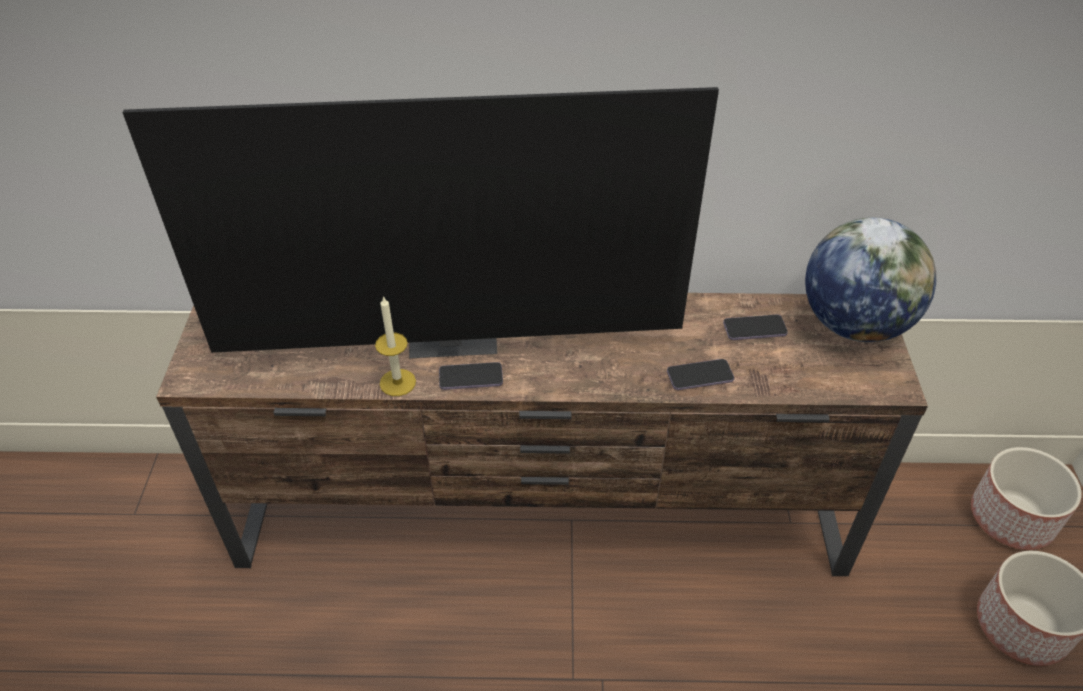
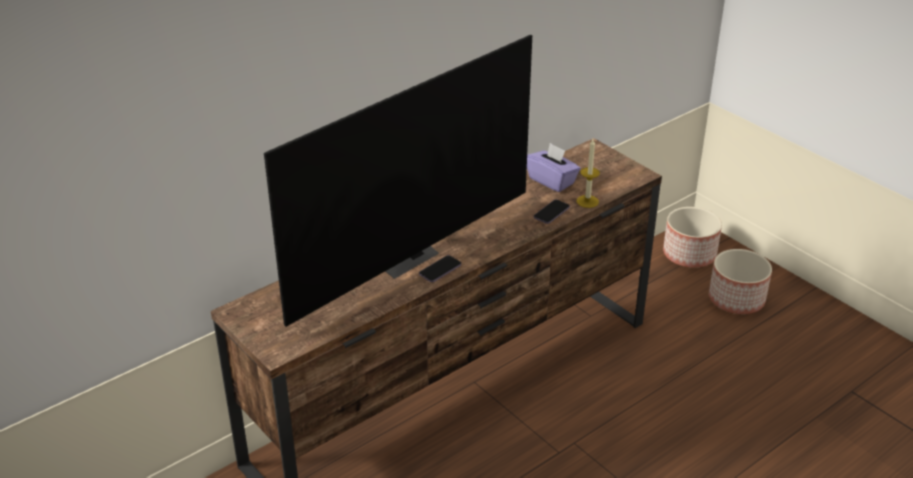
camera: 40 degrees left, 10 degrees down
(397, 382) = (404, 292): candle -> candle (587, 201)
(754, 329) = (552, 181): phone -> purple tissue box
(854, 324) = (594, 157): globe -> none

